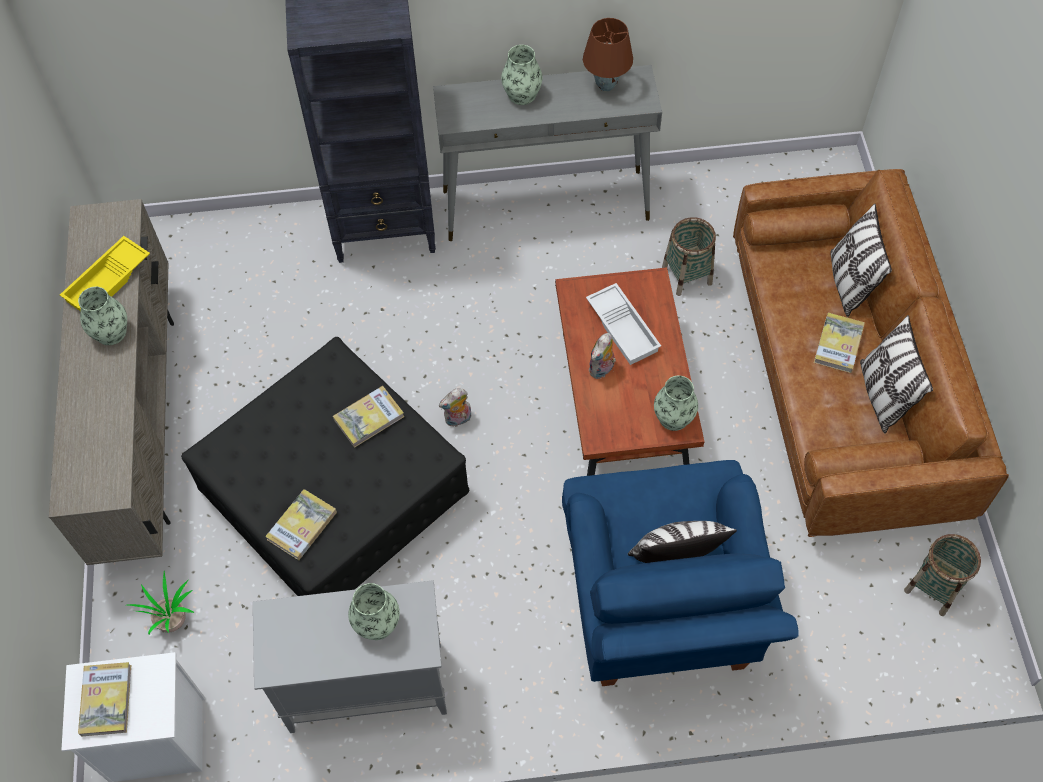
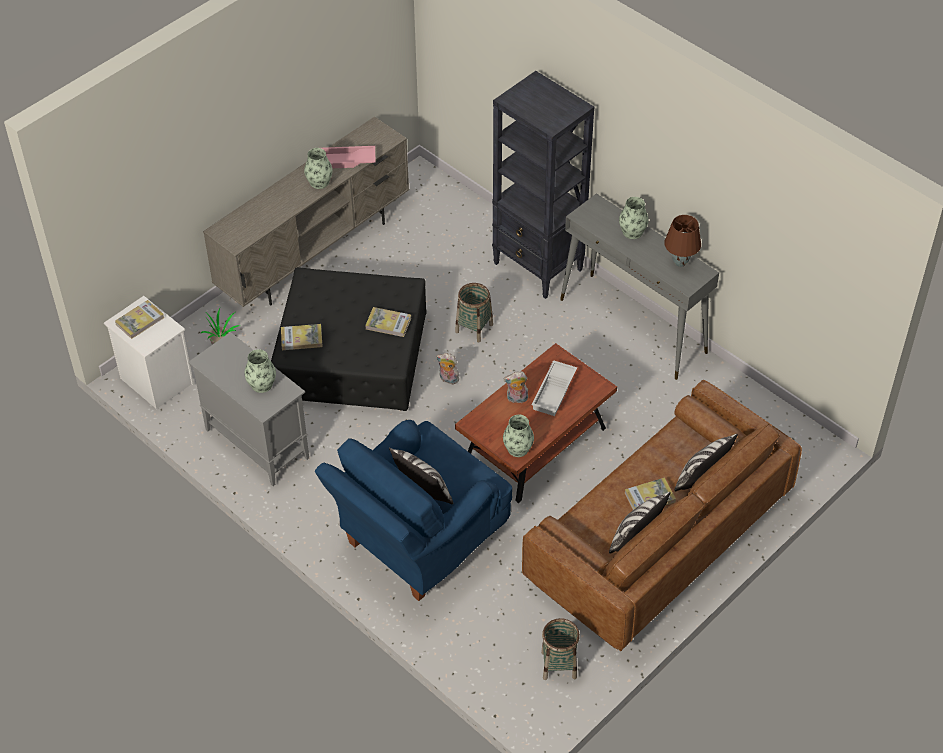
camera: 50 degrees right, 10 degrees down
(108, 282) = (346, 161): yellow tray -> pink tray
(687, 275) = (655, 421): basket -> basket (474, 328)

